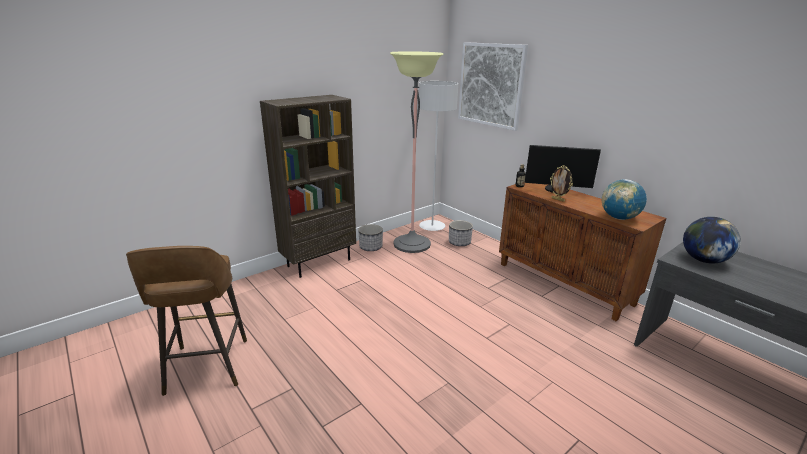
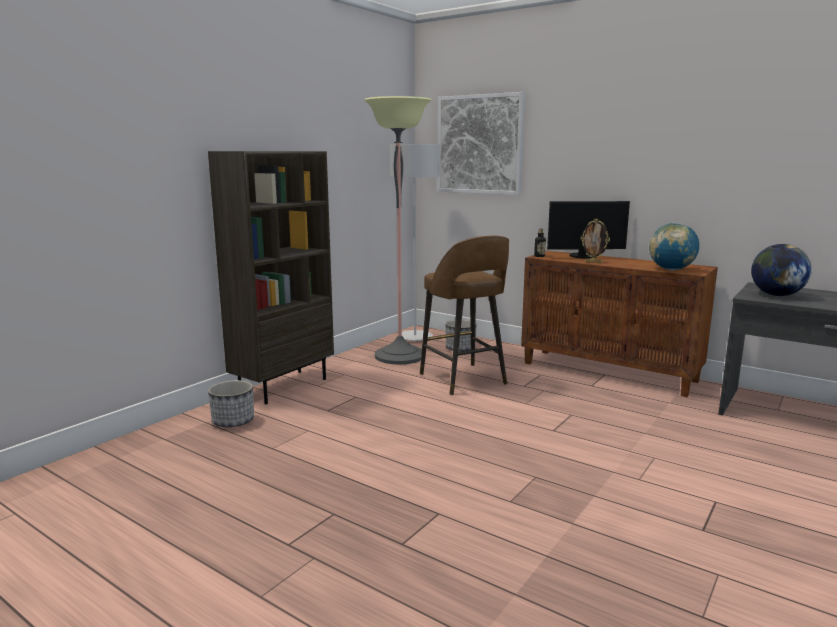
camera: 15 degrees left, 10 degrees down
(206, 368) = (188, 514): brown stool -> brown stool (464, 380)
(371, 247) = (346, 364): planter -> planter (233, 421)

